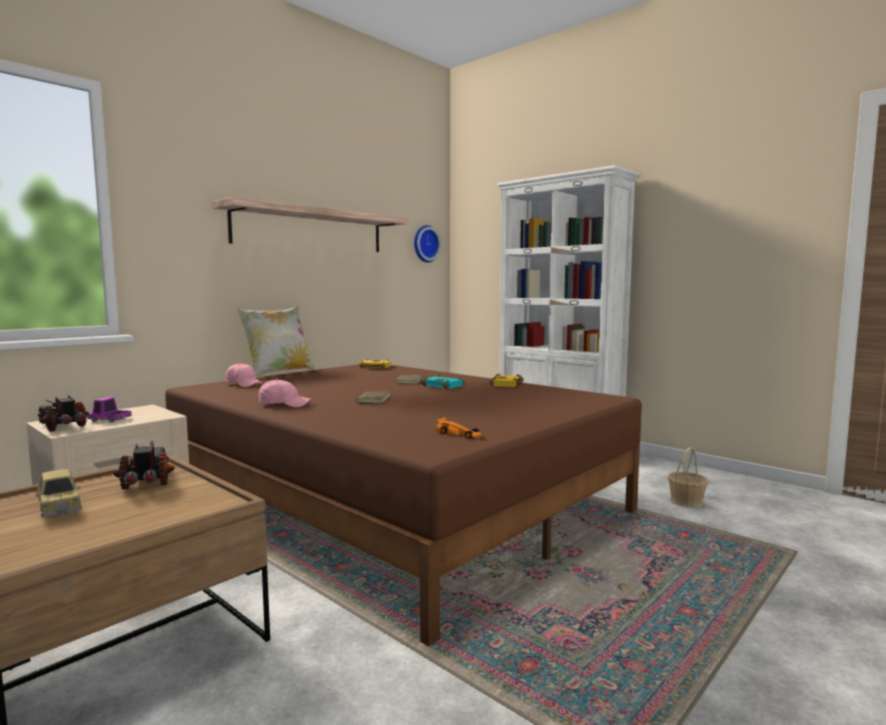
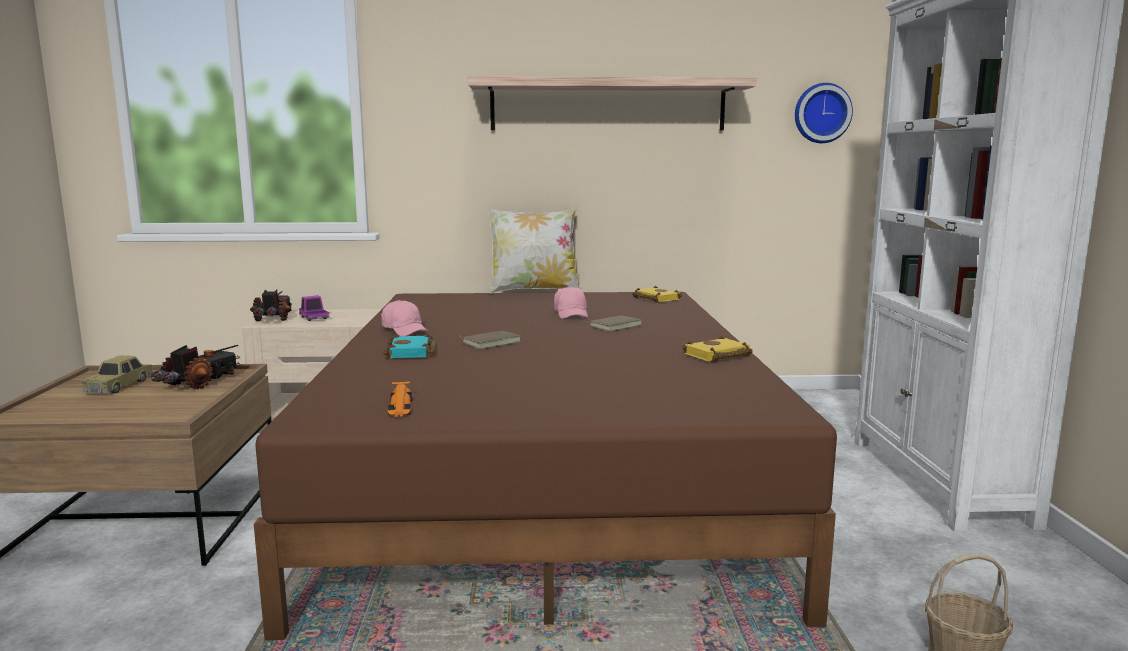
camera: 45 degrees right, 5 degrees up
(244, 384) = (458, 300): pink cap -> pink cap (571, 314)
(444, 385) = (632, 340): turquoise book -> turquoise book (413, 352)

